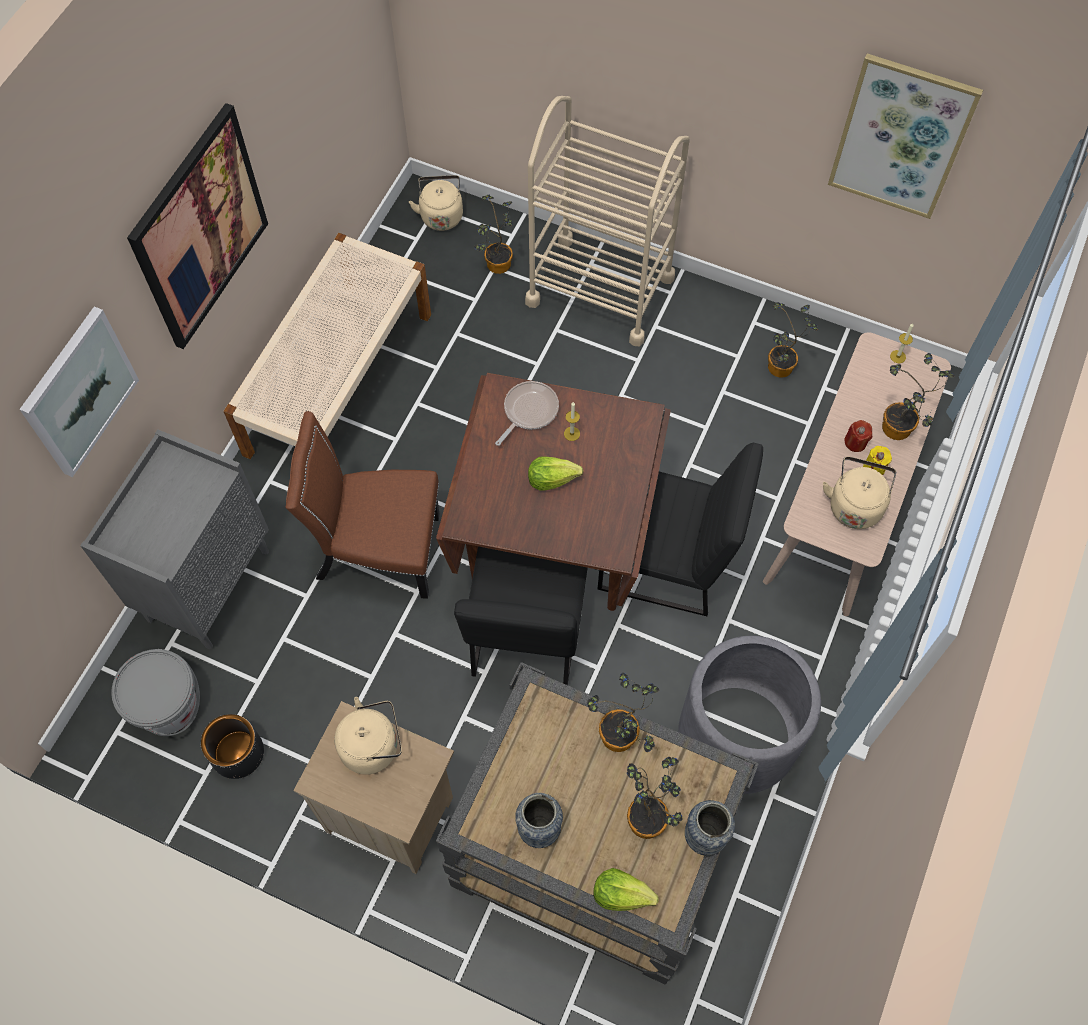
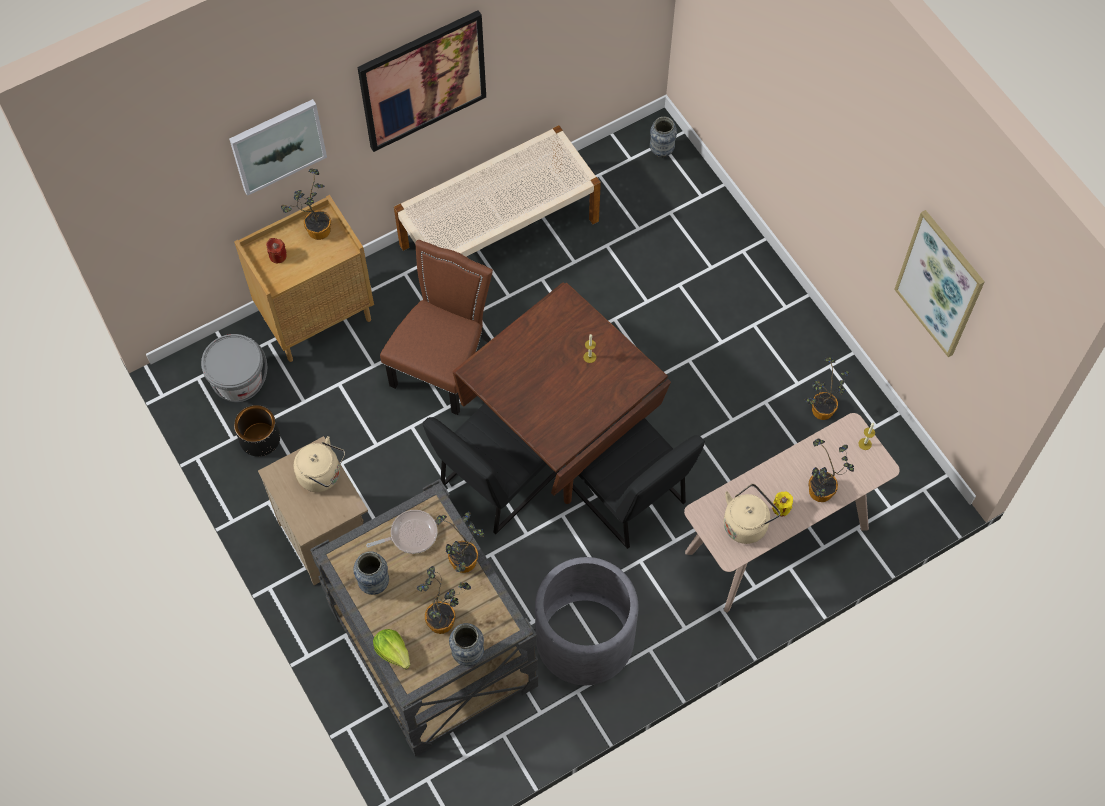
camera: 35 degrees right, 0 degrees up
(209, 584) = (318, 319): grey cabinet -> brown cabinet
(381, 551) = (442, 366): brown chair -> brown chair turned 75 degrees clockwise
(441, 214) = (661, 150): beige kettle -> vase
(496, 266) = (671, 212): potted plant -> potted plant (315, 231)
(528, 411) = (573, 325): frying pan -> frying pan (410, 534)
(552, 478) = (553, 378): lettuce -> none
(600, 290) = (734, 274): beige cart -> none
(855, 442) = (783, 483): red candle -> red candle (277, 256)

